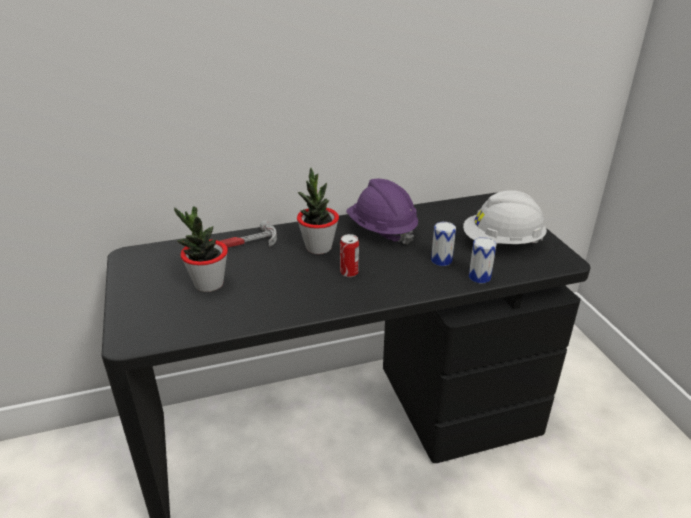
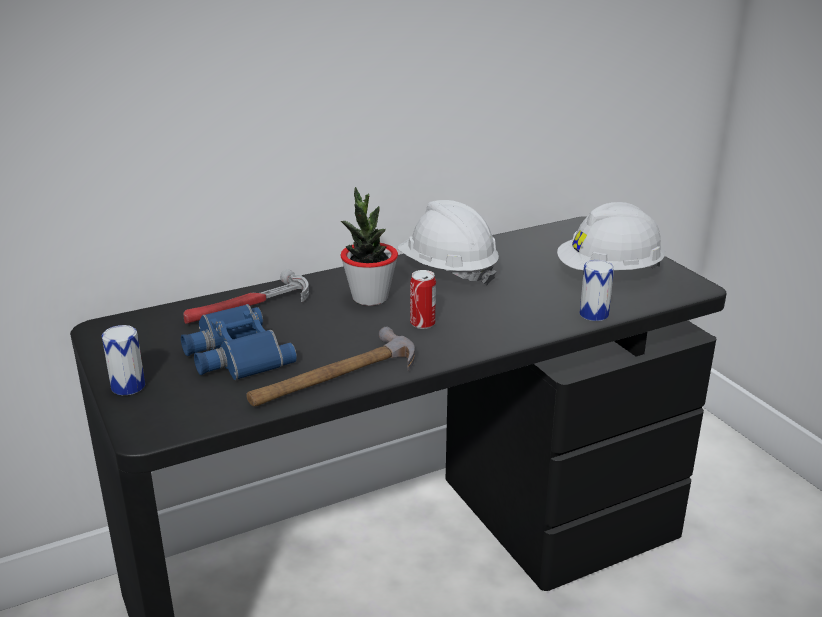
camera: 10 degrees left, 5 degrees down
(208, 284) = (234, 353): potted plant -> blue binoculars
(270, 311) = (333, 377): none -> hammer
(381, 230) = (447, 271): purple hard hat -> white hard hat
(441, 260) = (538, 299): can -> can (128, 386)

